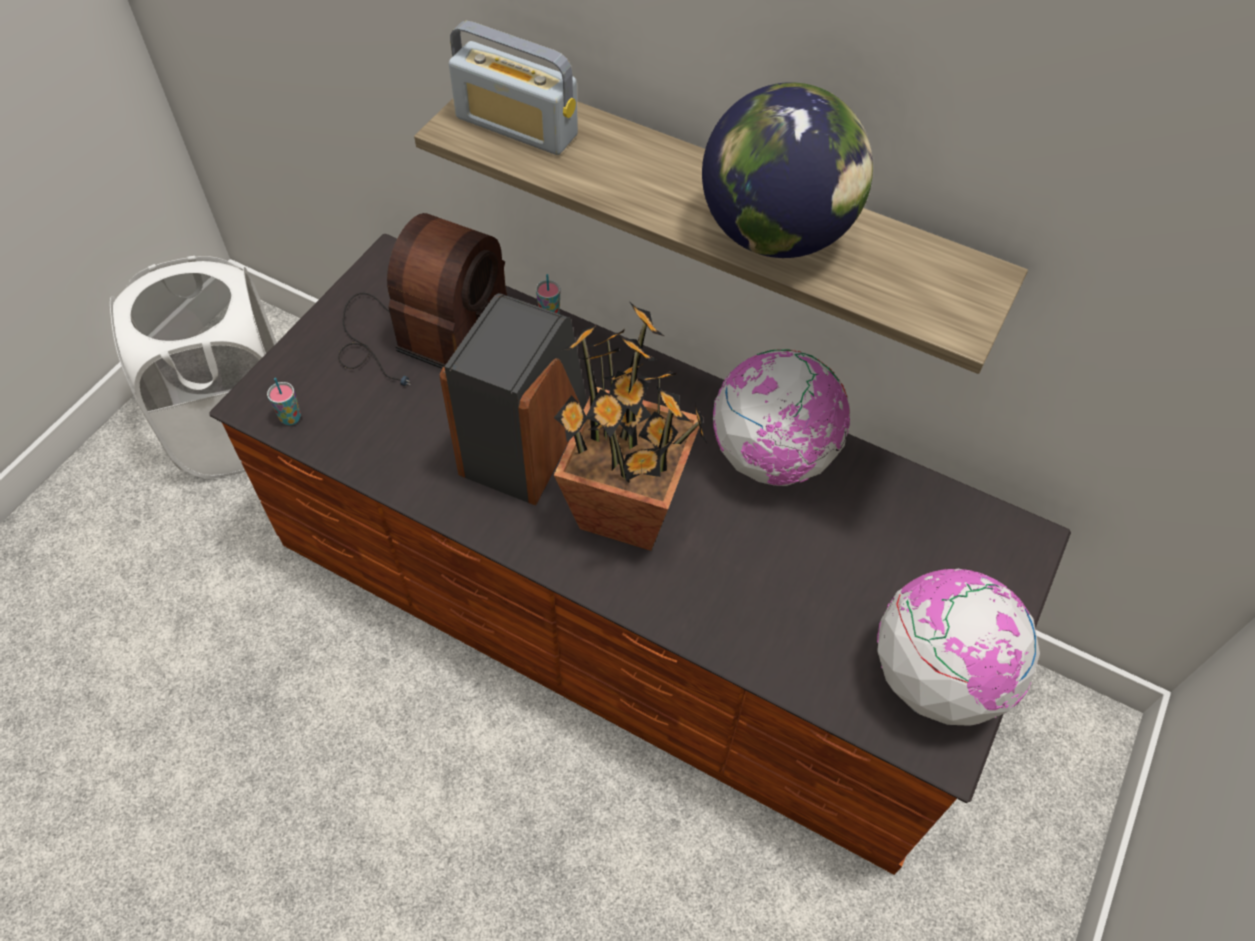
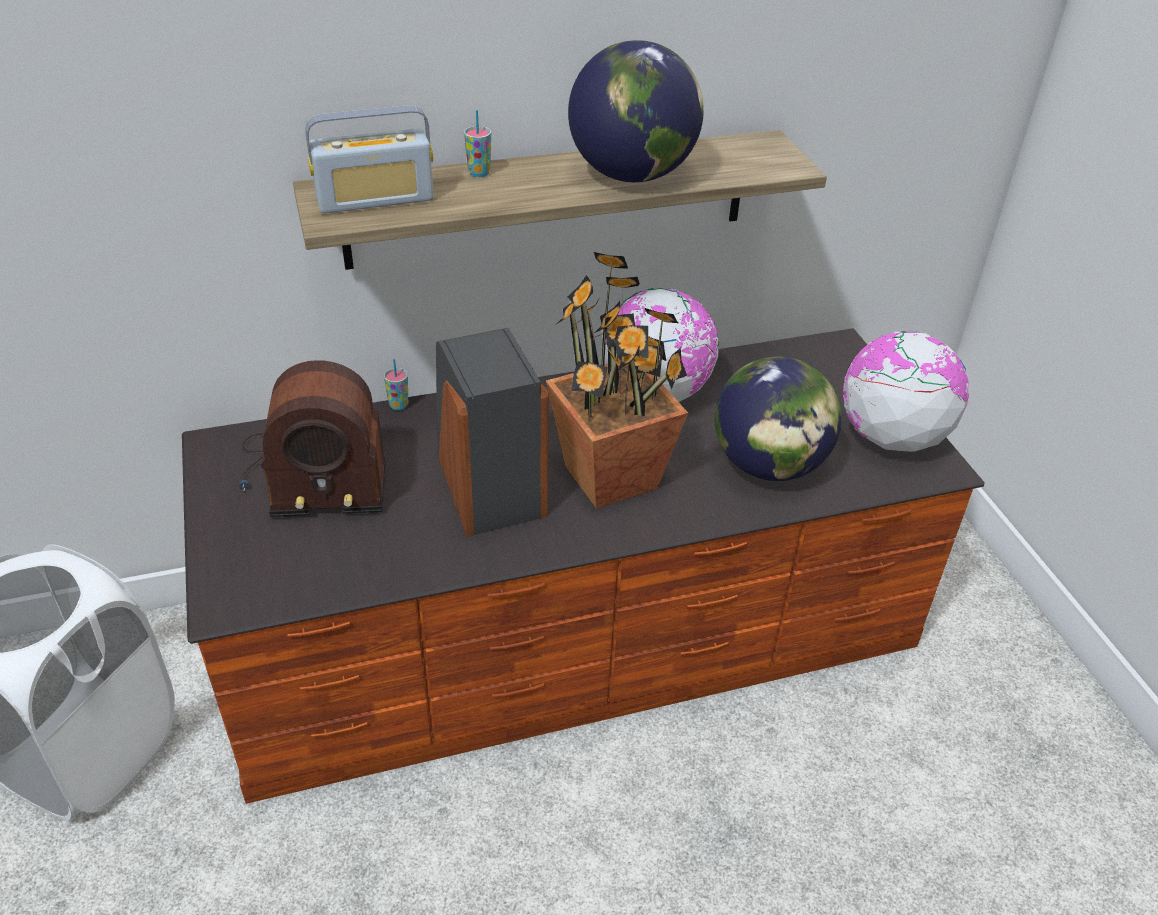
camera: 45 degrees left, 15 degrees down
(291, 418) = (275, 593): cup -> cup (479, 173)
(422, 334) = (312, 473): radio -> radio turned 105 degrees clockwise
(776, 608) = (768, 466): none -> globe

